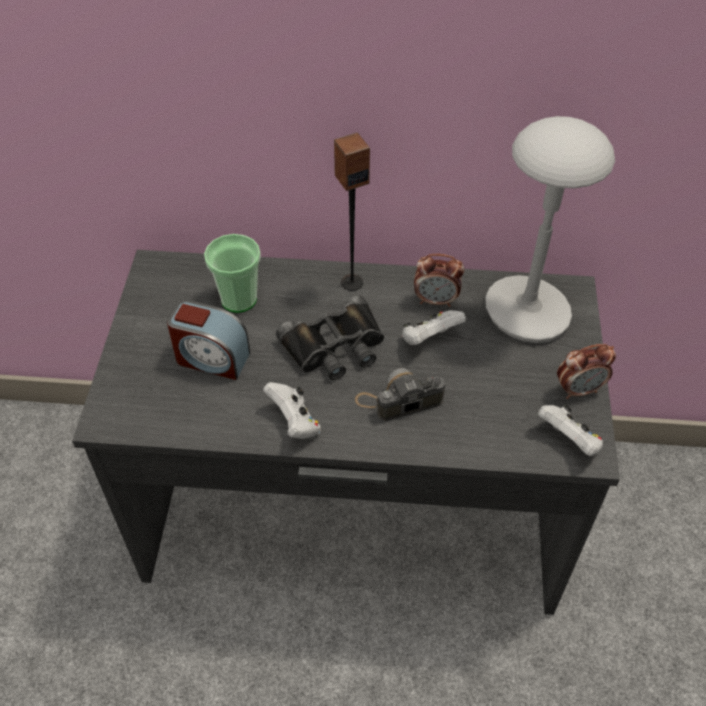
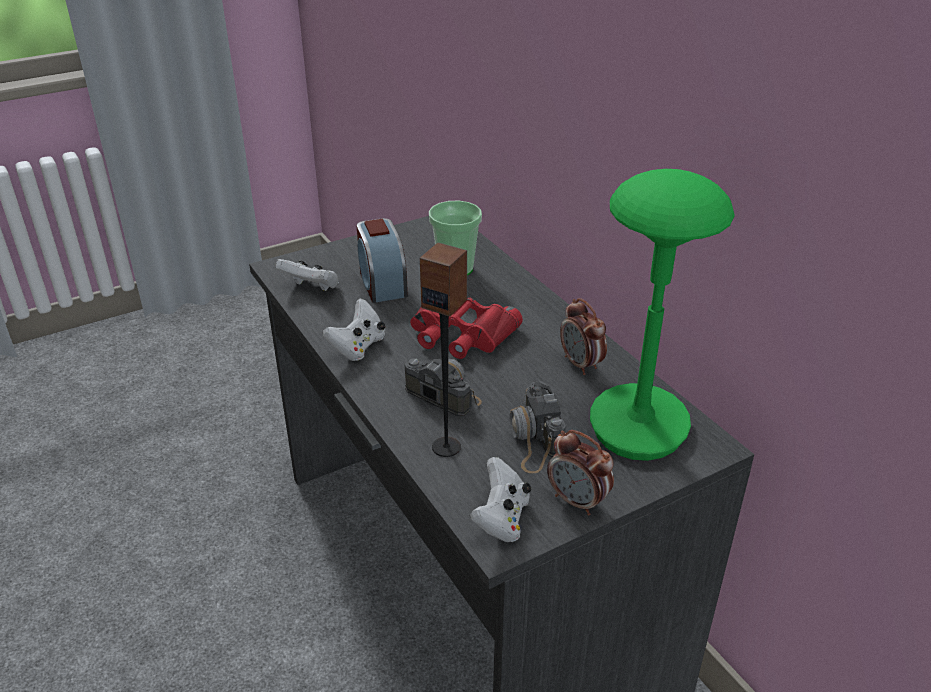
camera: 55 degrees right, 15 degrees down
(335, 347) = (460, 333): black binoculars -> red binoculars
(351, 282) = (543, 311): speaker -> speaker (446, 446)
(429, 339) = (529, 379): white game controller -> white game controller (311, 288)
(498, 375) = (534, 437): none -> camera
(527, 312) = (639, 425): grey table lamp -> green table lamp

